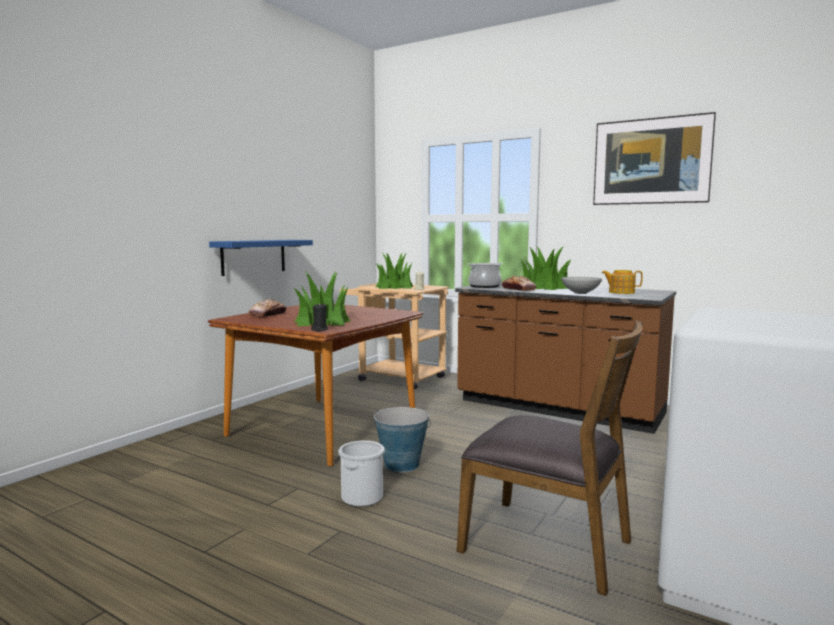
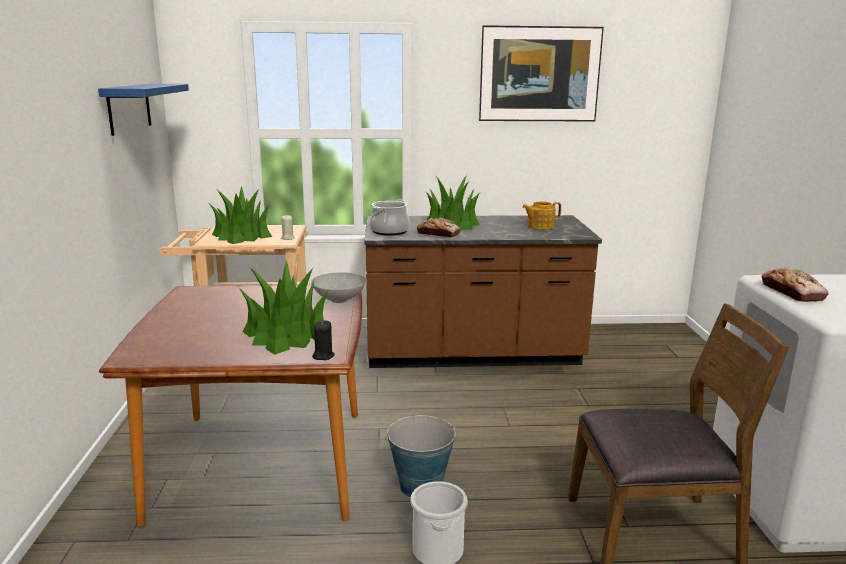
camera: 35 degrees left, 10 degrees up
(253, 256) = (72, 234): blue shelf -> blue shelf (129, 108)
(268, 314) = (172, 334): bread -> bread (792, 292)
(581, 293) = (512, 233): grey bowl -> grey bowl (340, 300)

